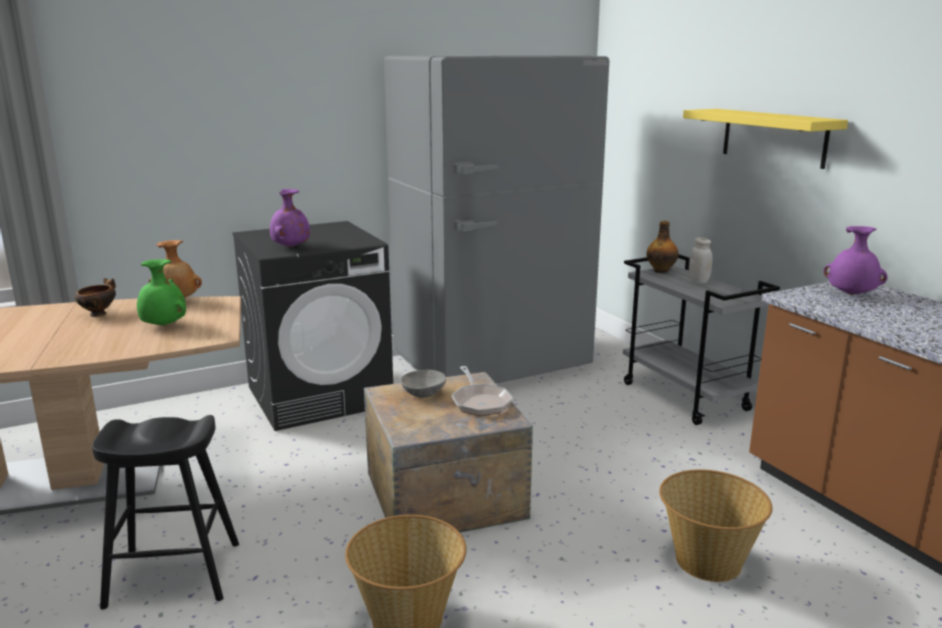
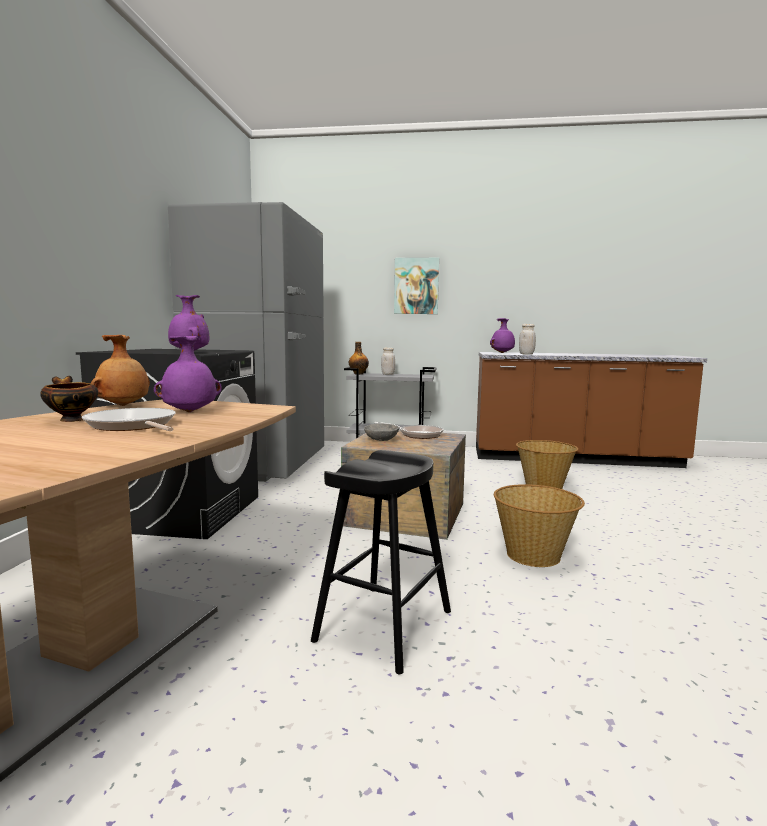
camera: 55 degrees left, 10 degrees down
(86, 334) = (133, 426): none -> frying pan
(163, 325) = (190, 412): green vase -> purple vase
(773, 137) = (416, 286): yellow shelf -> picture
(848, 314) = (526, 354): none -> white jar

